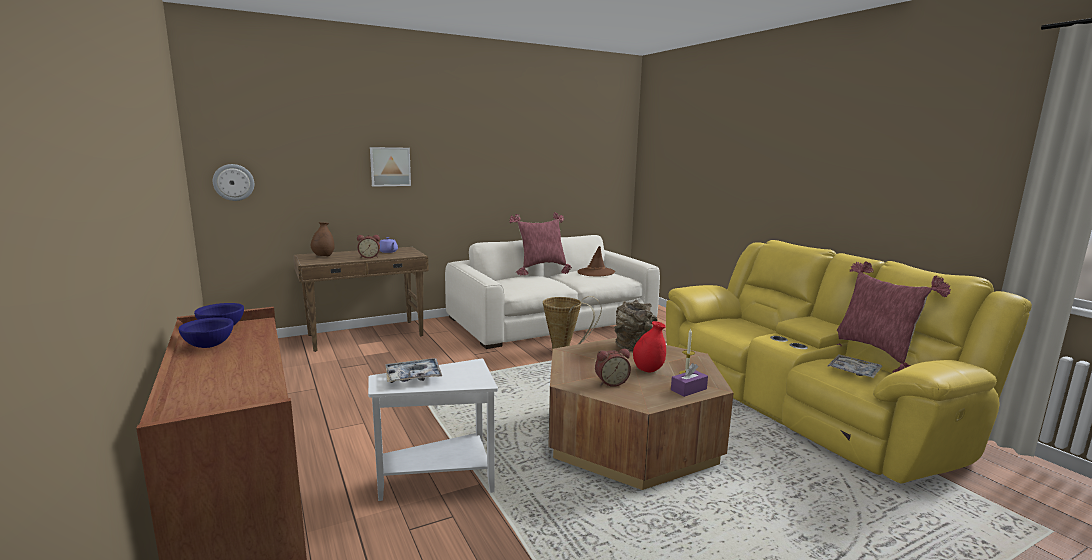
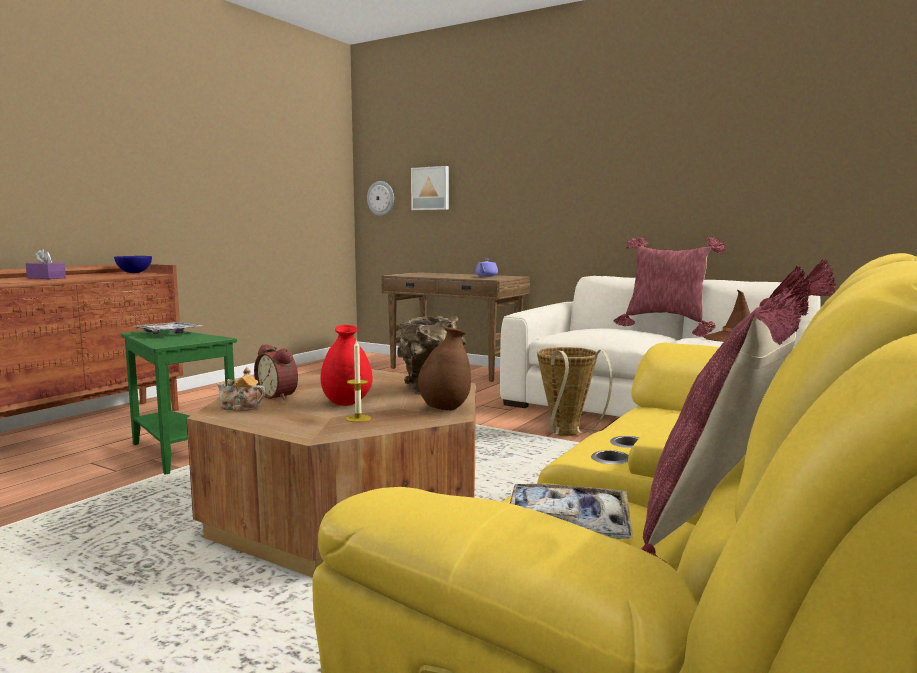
camera: 60 degrees right, 5 degrees down
(209, 345) = (91, 274): blue bowl -> none
(323, 256) = (426, 274): brown vase -> brown vase (445, 409)
(369, 257) = (452, 276): alarm clock -> none
(390, 166) = (511, 177): picture -> picture (431, 188)
(441, 480) = (179, 453): white side table -> green side table
(635, 396) = (240, 408): none -> teapot
(688, 389) = (291, 424): purple tissue box -> purple tissue box (46, 278)

